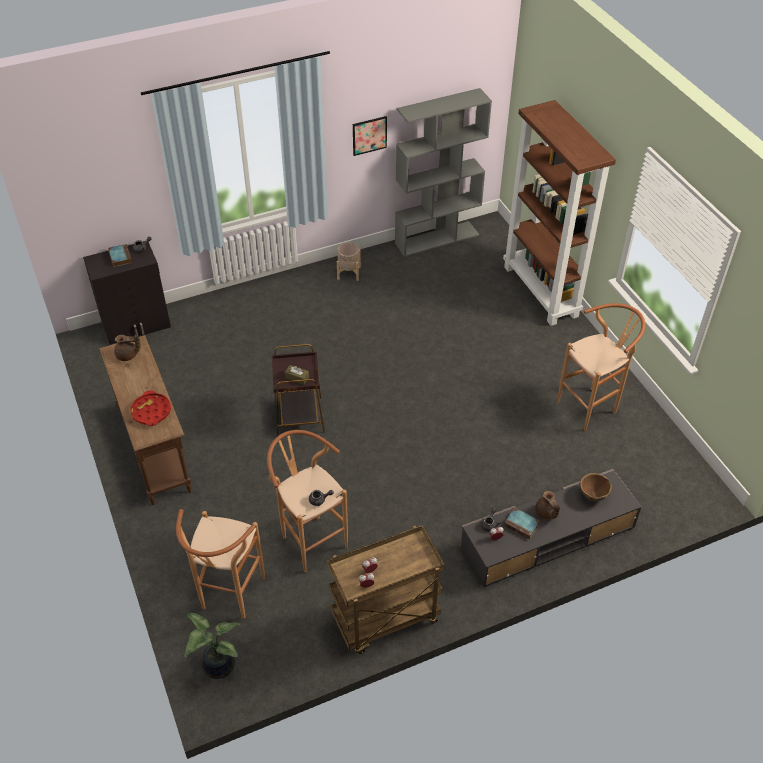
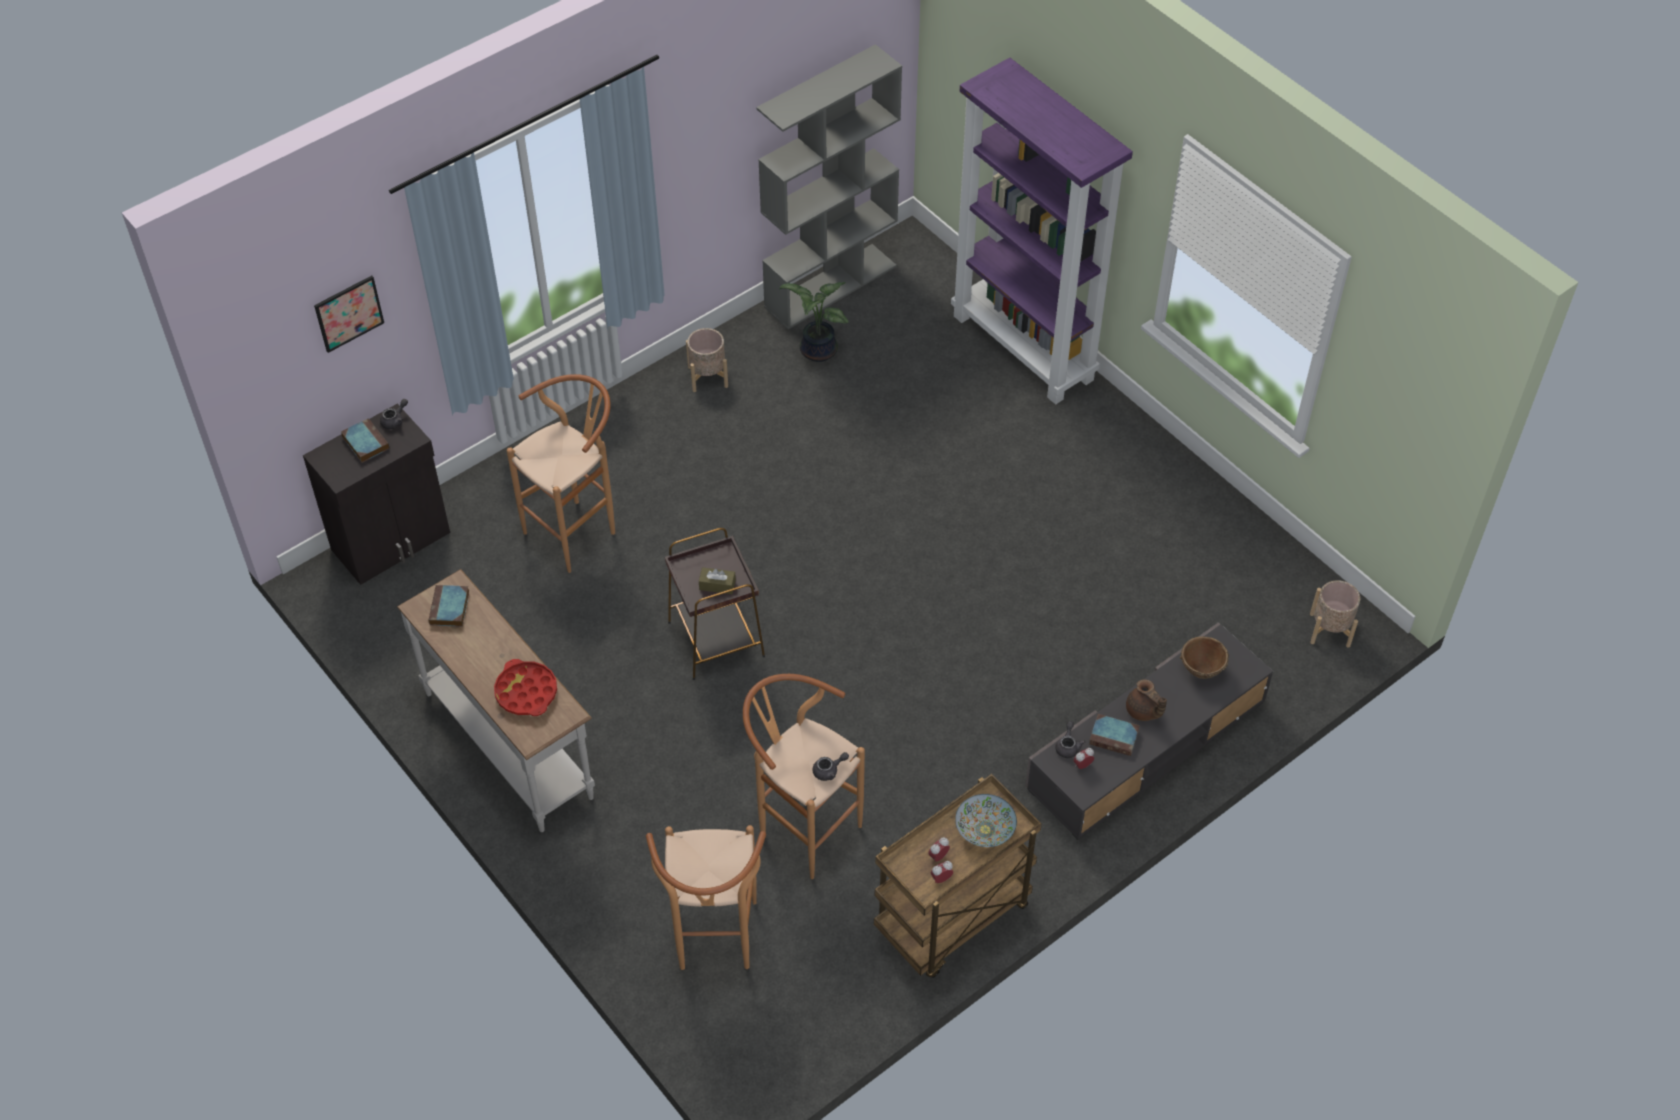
camera: 15 degrees left, 5 degrees up
(128, 355) = (450, 609): brown teapot -> book
(155, 450) = (510, 744): brown console table -> white console table
(216, 666) = (734, 1045): potted plant -> potted plant (816, 351)
(369, 135) = (716, 156): picture -> picture (349, 313)
(407, 560) = (985, 829): none -> bowl
(541, 291) = (1024, 348): brown bookcase -> purple bookcase
(591, 406) = (1154, 526): brown stool -> brown stool (577, 530)
(690, 492) = (1330, 629): none -> beige planter

